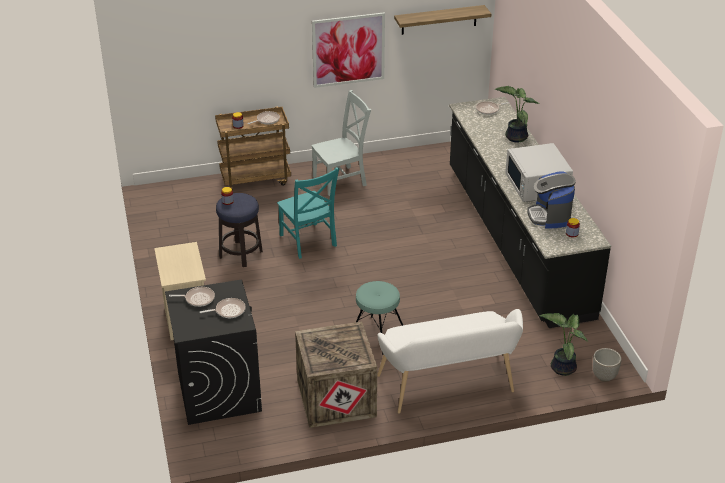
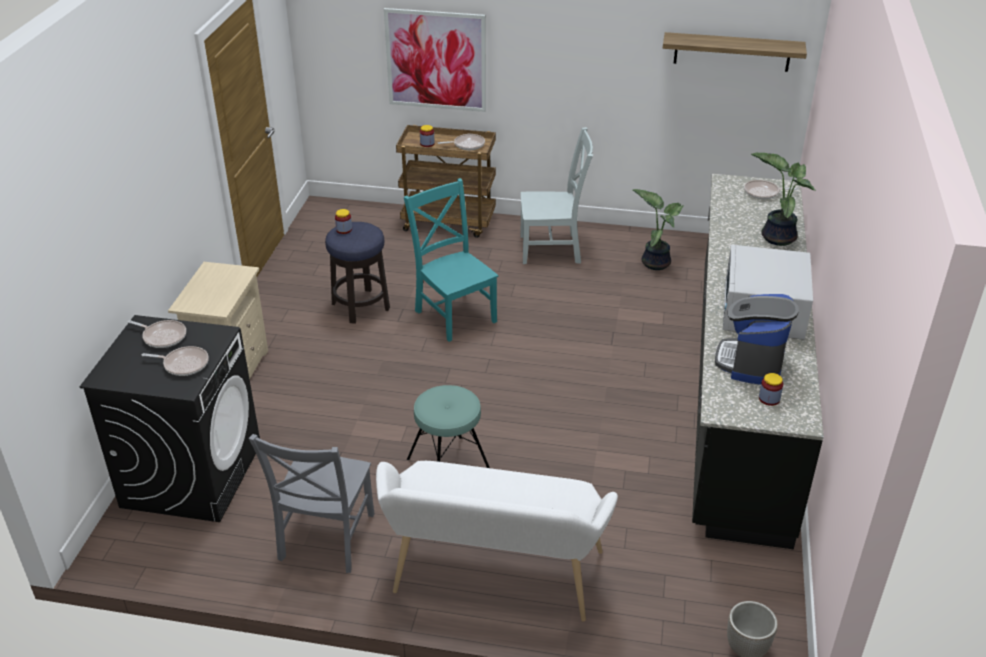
camera: 25 degrees right, 0 degrees up
(308, 242) = (454, 314): turquoise chair -> turquoise chair turned 150 degrees clockwise
(335, 399) = (325, 540): crate -> grey chair
(348, 50) = (594, 71): picture -> picture (436, 60)
(562, 367) = (687, 607): potted plant -> potted plant (655, 262)

